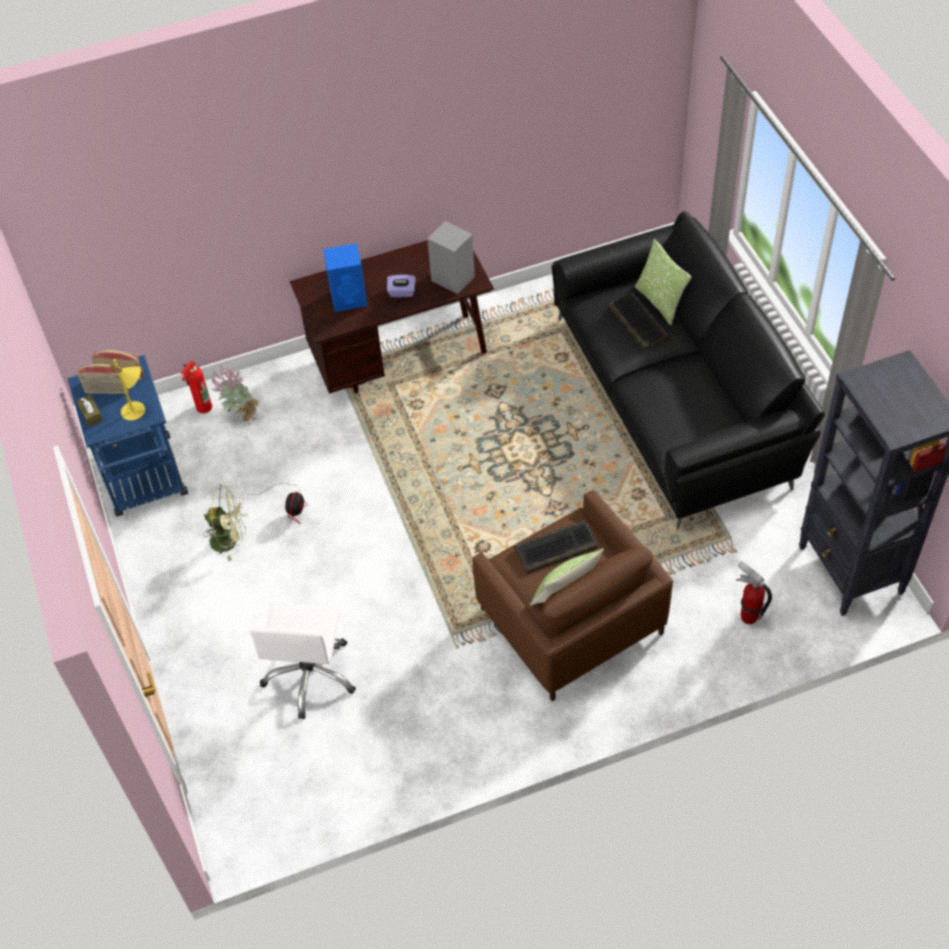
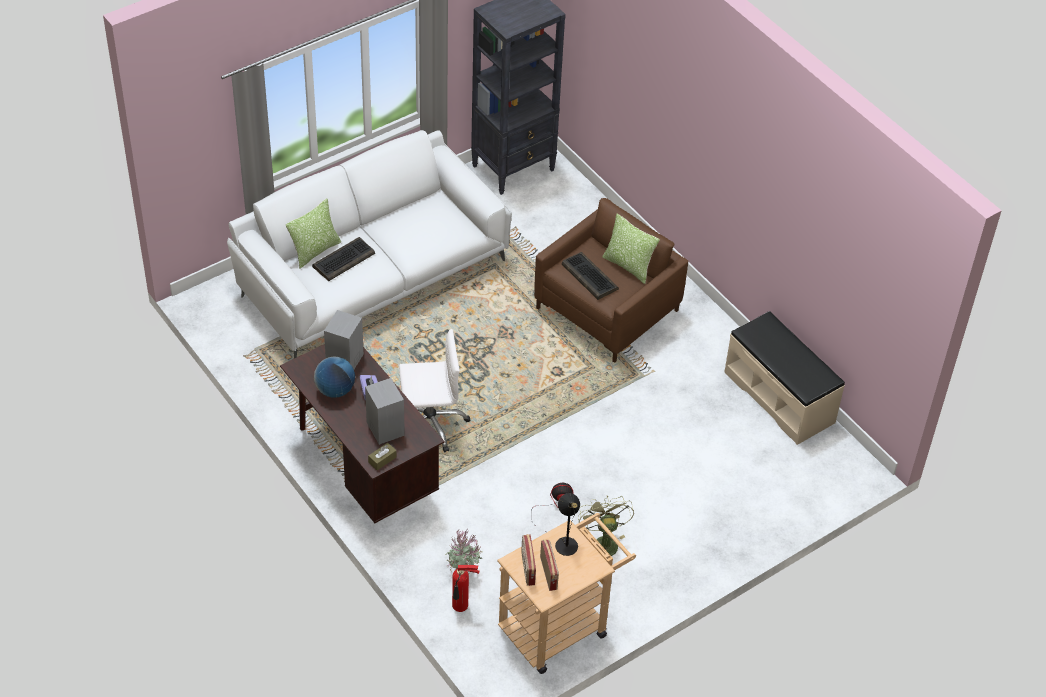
camera: 110 degrees left, 5 degrees down
(91, 414) = (579, 577): brown tissue box -> brown tissue box (382, 460)
(137, 412) = (566, 542): yellow table lamp -> black table lamp
(146, 482) = (560, 625): blue cart -> beige cart
(310, 675) = (710, 454): white office chair -> white office chair (430, 423)
(350, 298) = (385, 428): blue speaker -> grey speaker
(374, 781) = (780, 397): none -> beige bench
(414, 266) = (335, 390): none -> globe
(676, 399) = (372, 275): black sofa -> white sofa
(748, 617) = (571, 216): fire extinguisher -> none

